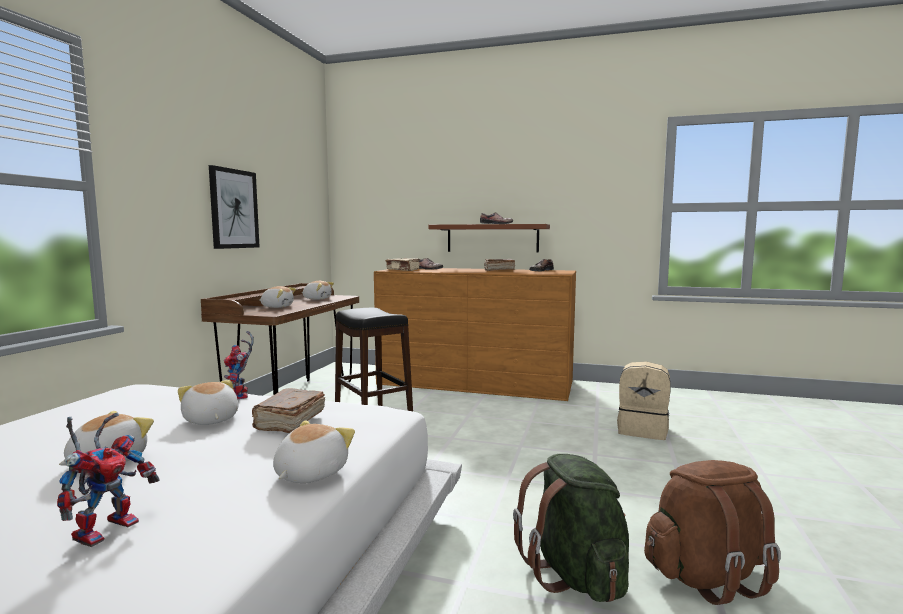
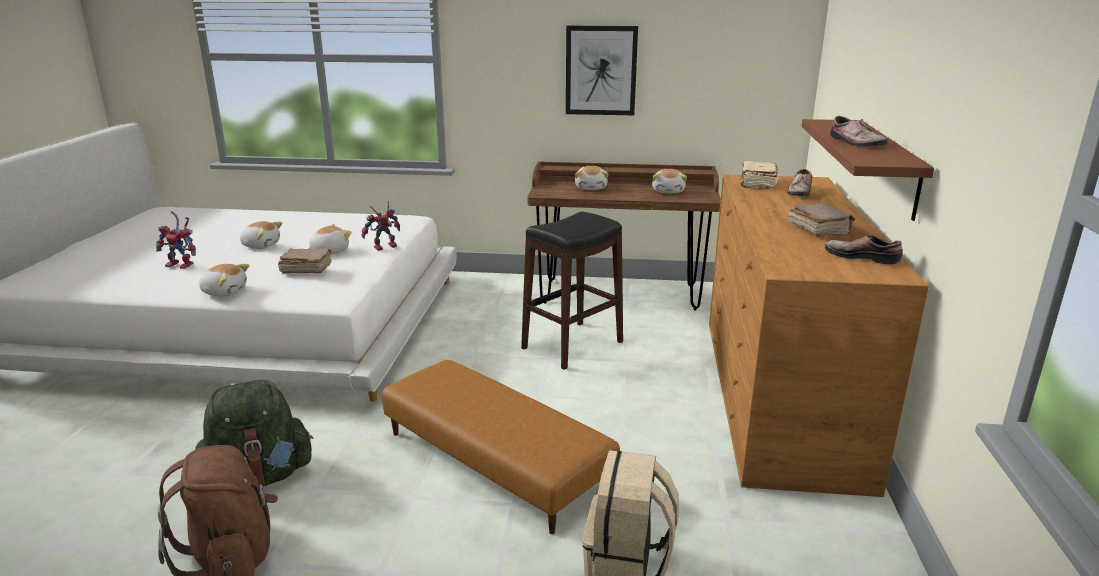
camera: 80 degrees right, 15 degrees up
(542, 457) = (496, 460): none -> brown ottoman

